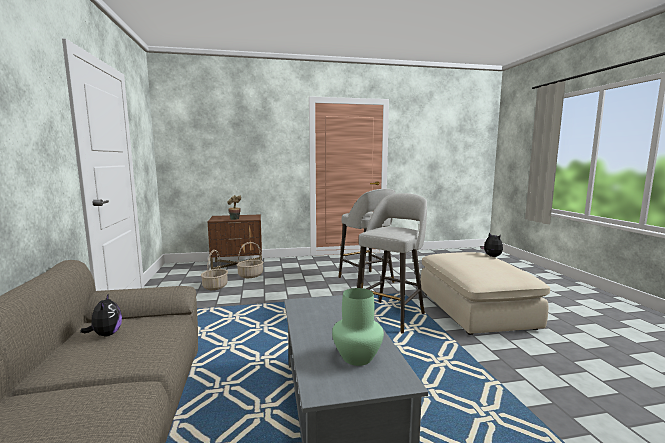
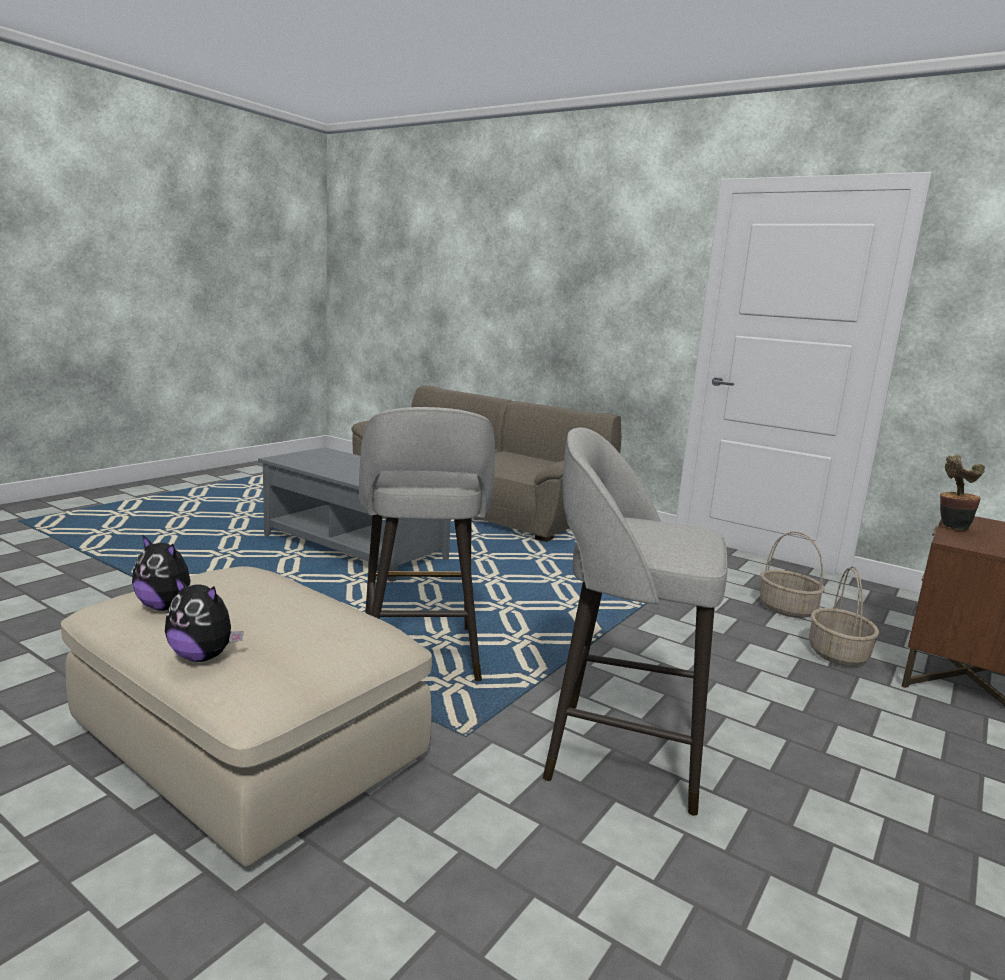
camera: 135 degrees right, 5 degrees up
(106, 335) = (539, 464): plush toy -> plush toy (166, 607)
(357, 357) = (320, 461): green vase -> none

